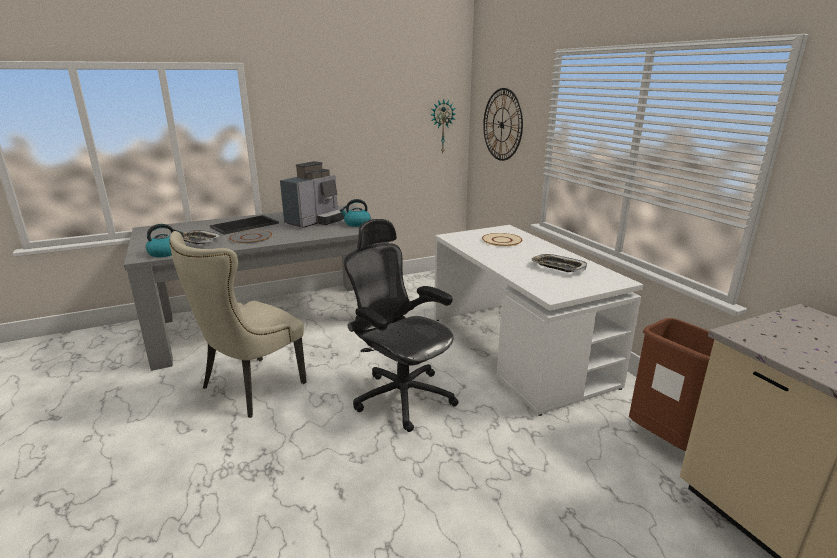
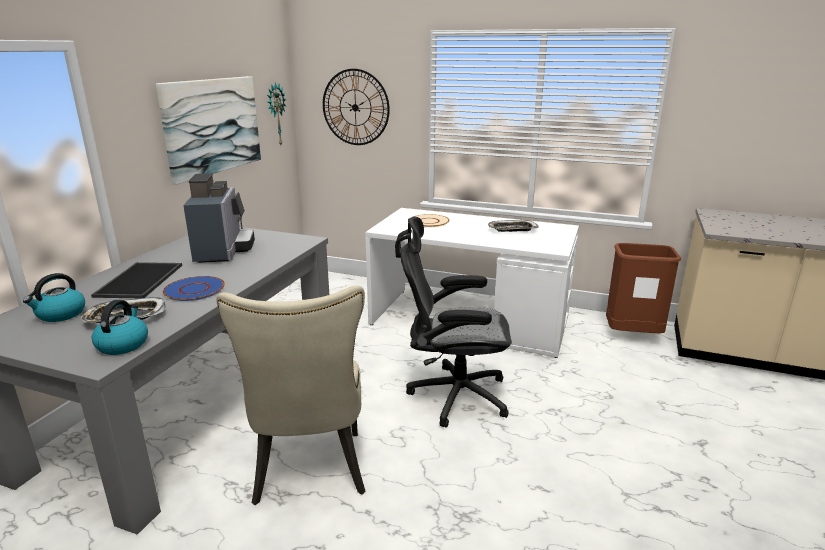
camera: 45 degrees left, 0 degrees up
(250, 237) = (194, 290): grey plate -> blue plate
(356, 224) = (278, 241): kettle -> kettle (60, 314)
(364, 129) = (212, 126): none -> picture

